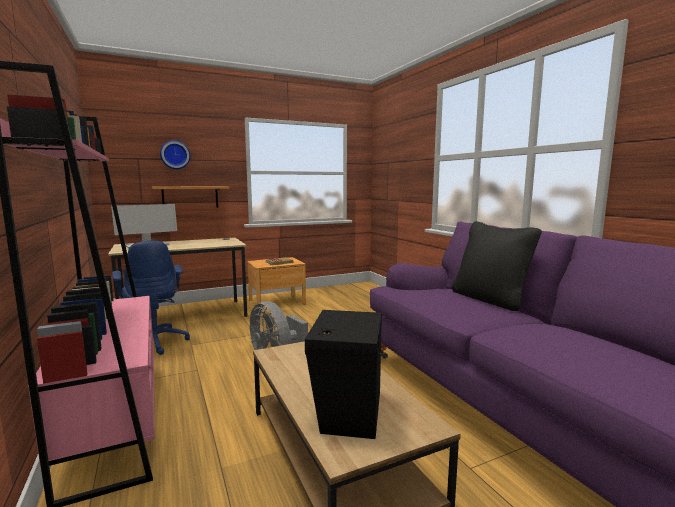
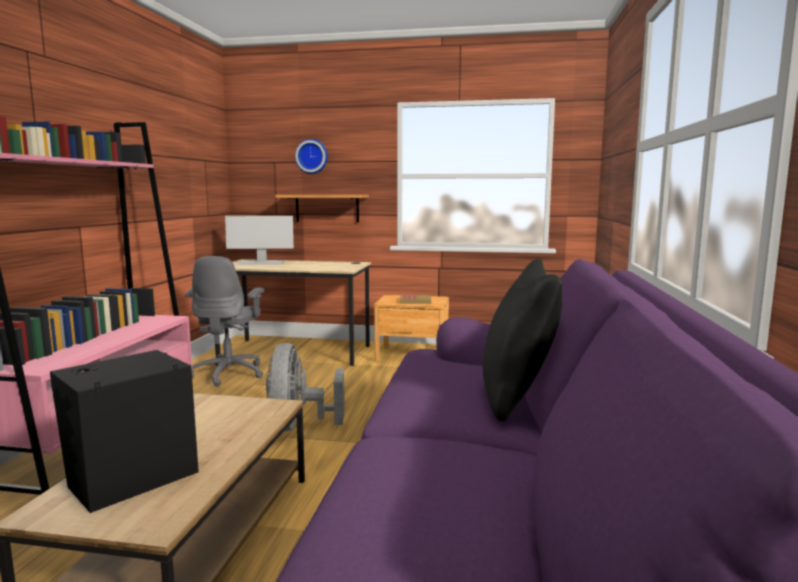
camera: 35 degrees right, 0 degrees up
(155, 343) = (229, 373): blue office chair -> grey office chair

